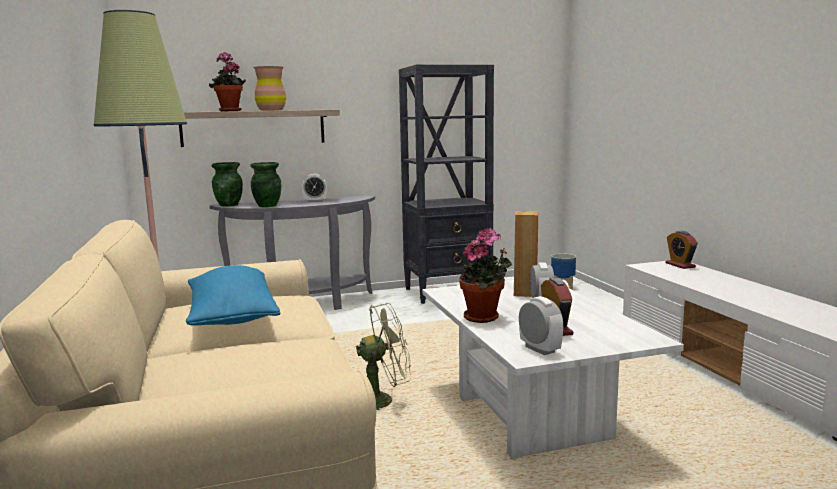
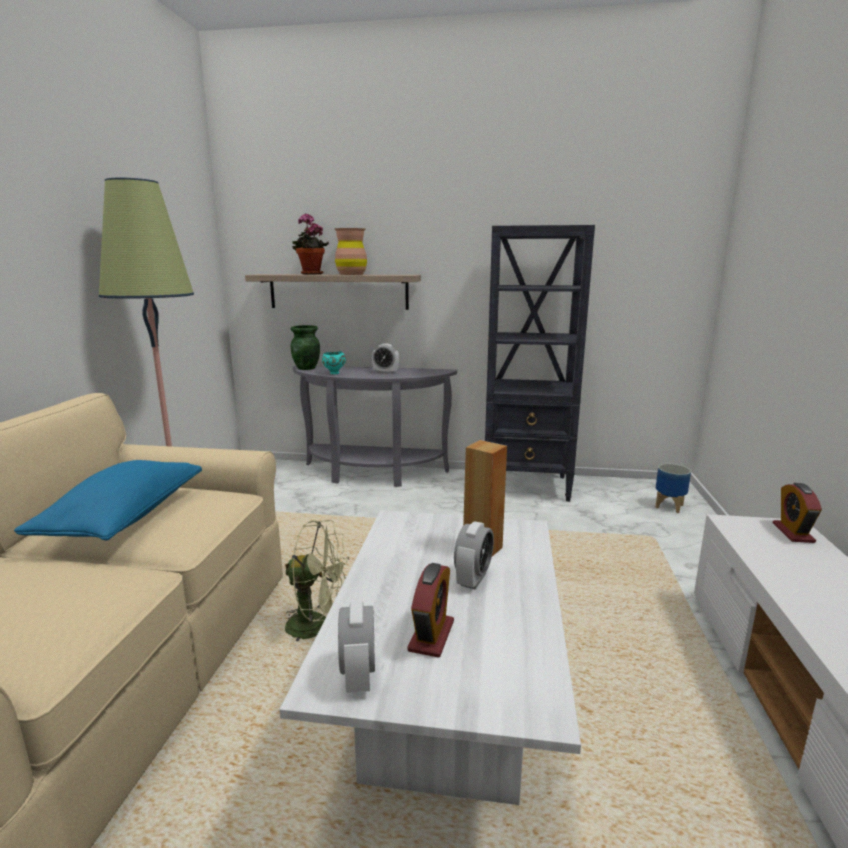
camera: 25 degrees right, 5 degrees up
(267, 206) = (334, 373): green vase -> turquoise bowl
(484, 318) = (377, 583): potted plant -> none

